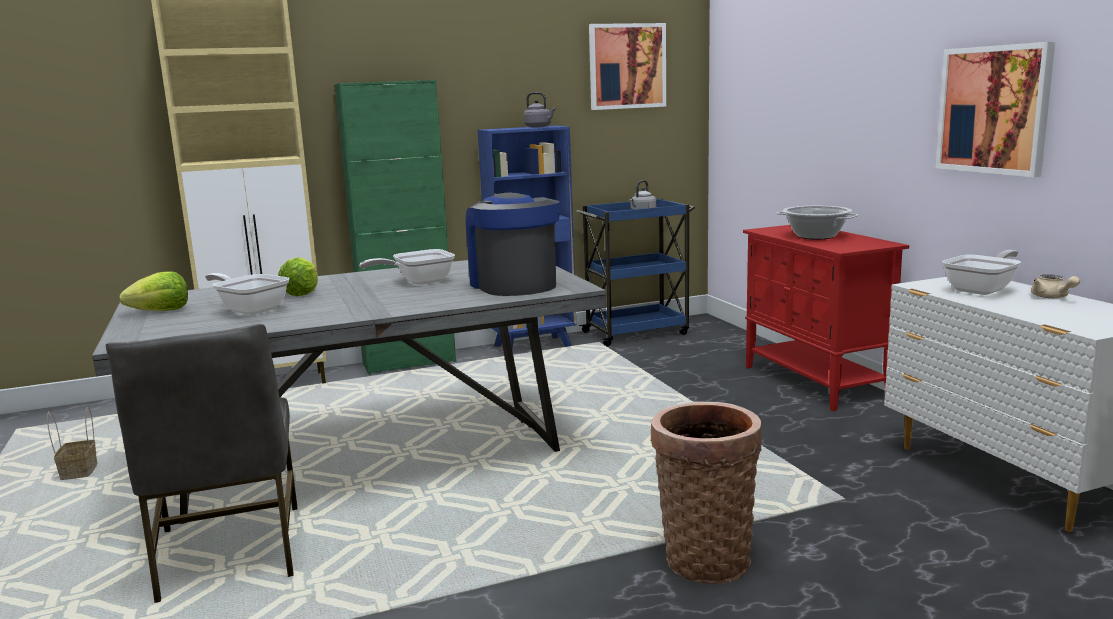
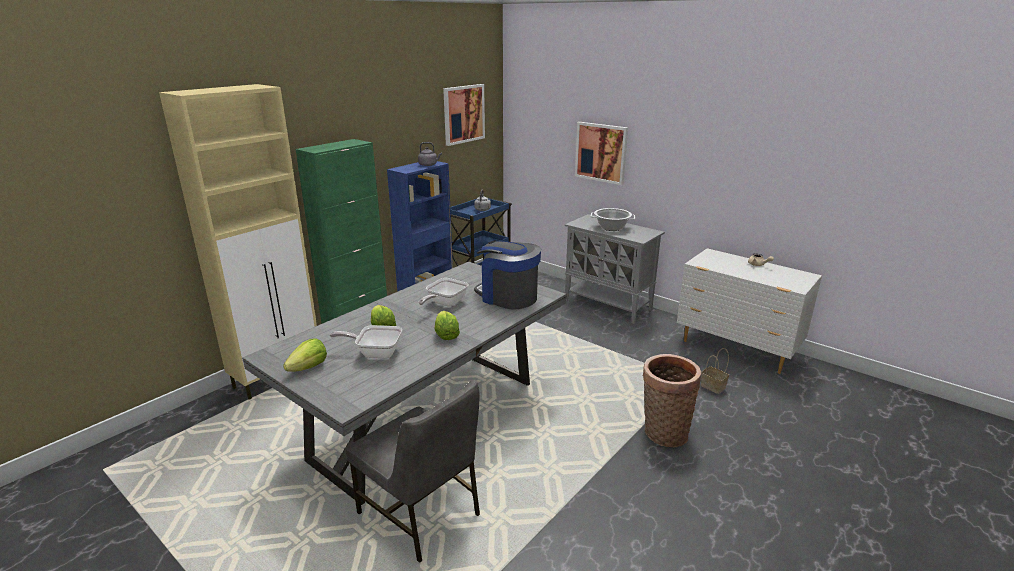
camera: 30 degrees left, 10 degrees up
(80, 473) = (223, 490): basket -> basket (714, 386)
(361, 306) = (446, 335): none -> lettuce
(815, 382) = (608, 305): red cabinet -> grey cabinet
(983, 289) = (726, 262): frying pan -> none
(993, 109) = (719, 167): picture -> picture (601, 152)

